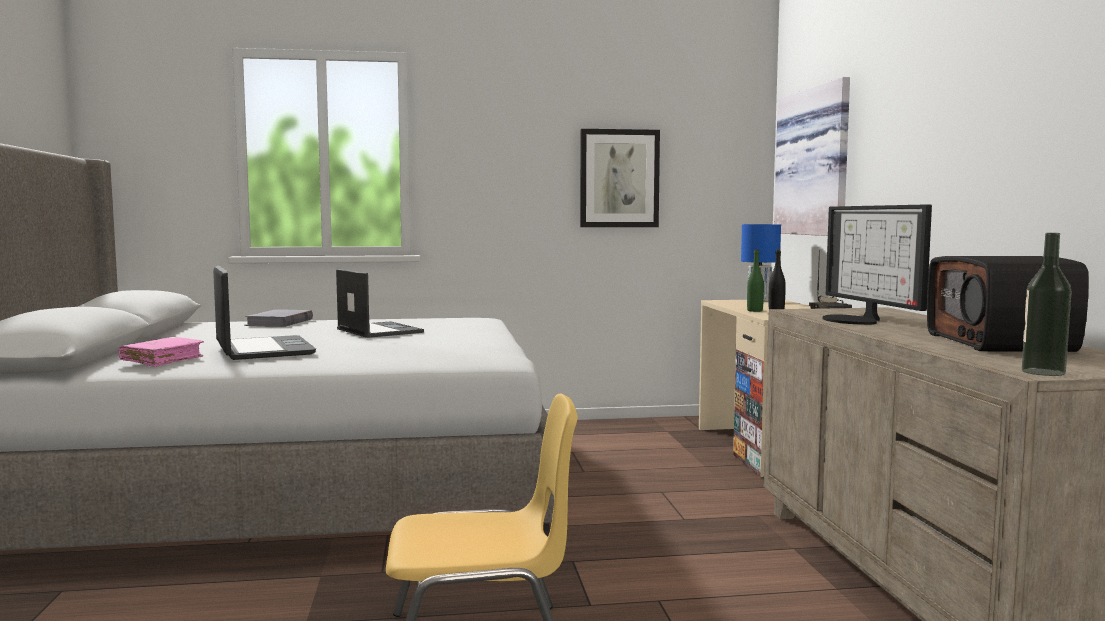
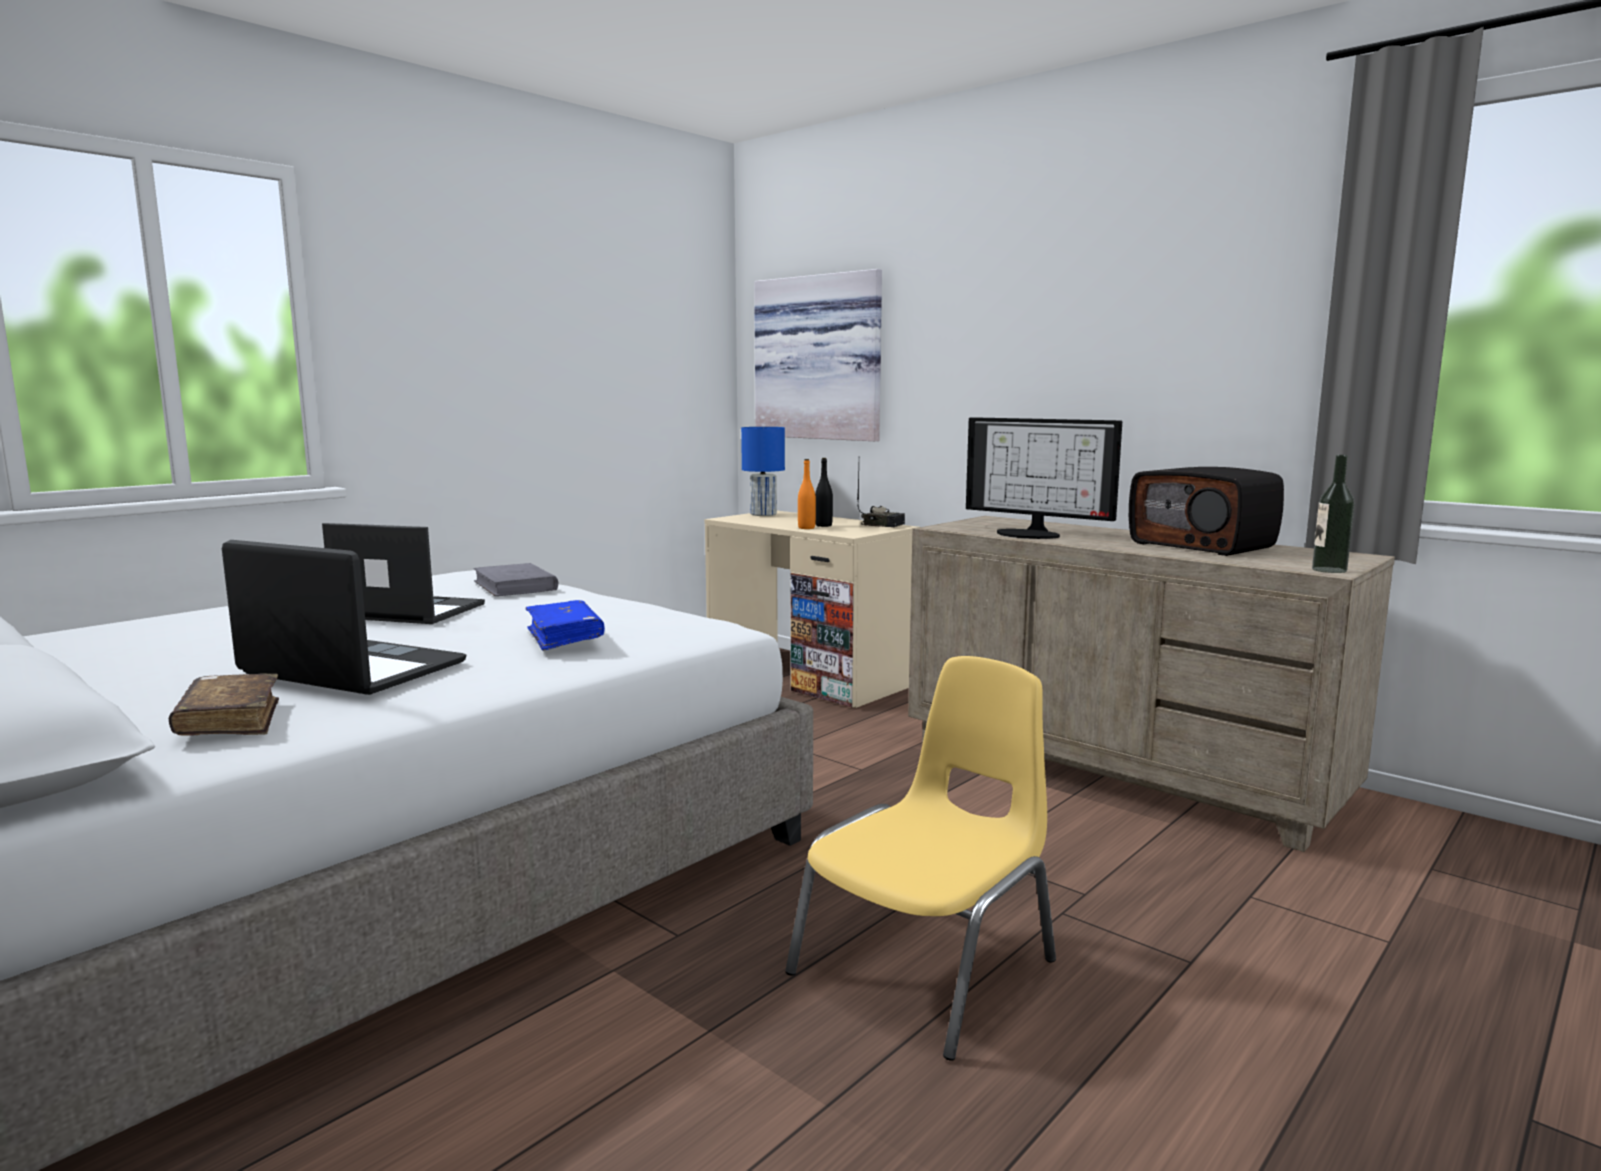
camera: 40 degrees left, 5 degrees up
(162, 360) = (230, 721): pink book -> brown book
(279, 322) = (179, 621): grey book -> grey book (515, 586)
(390, 349) = (564, 636): none -> blue book
(619, 178) = (588, 371): picture -> none
(754, 311) = (806, 528): green bottle -> orange bottle

